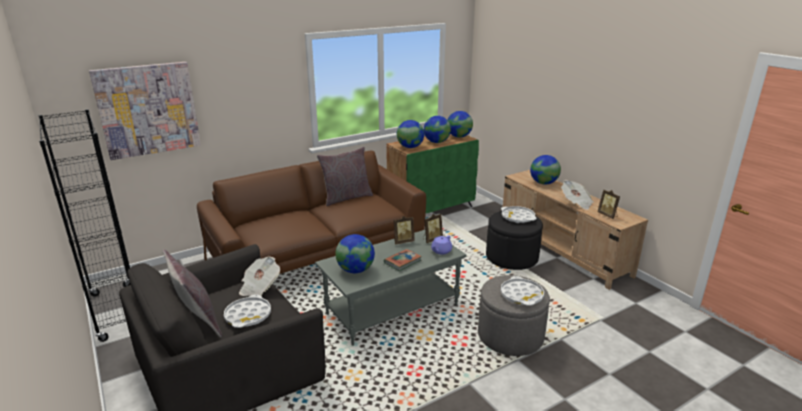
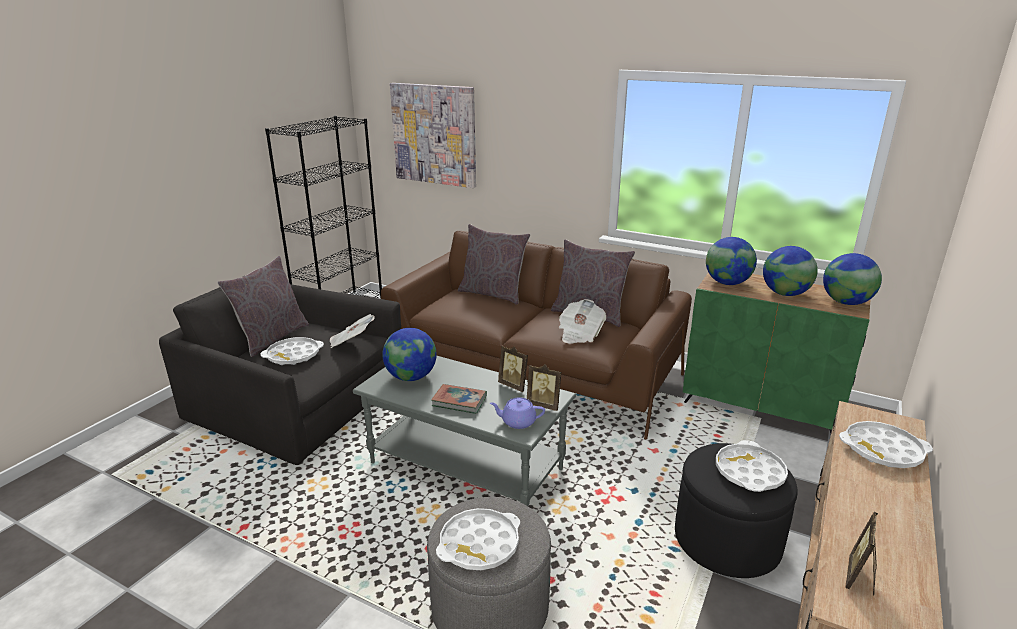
camera: 60 degrees right, 0 degrees up
(274, 215) = (493, 294): none -> grey pillow
(543, 183) = (882, 450): globe -> white tray
(576, 203) = (854, 514): newspaper -> newspaper (579, 334)

